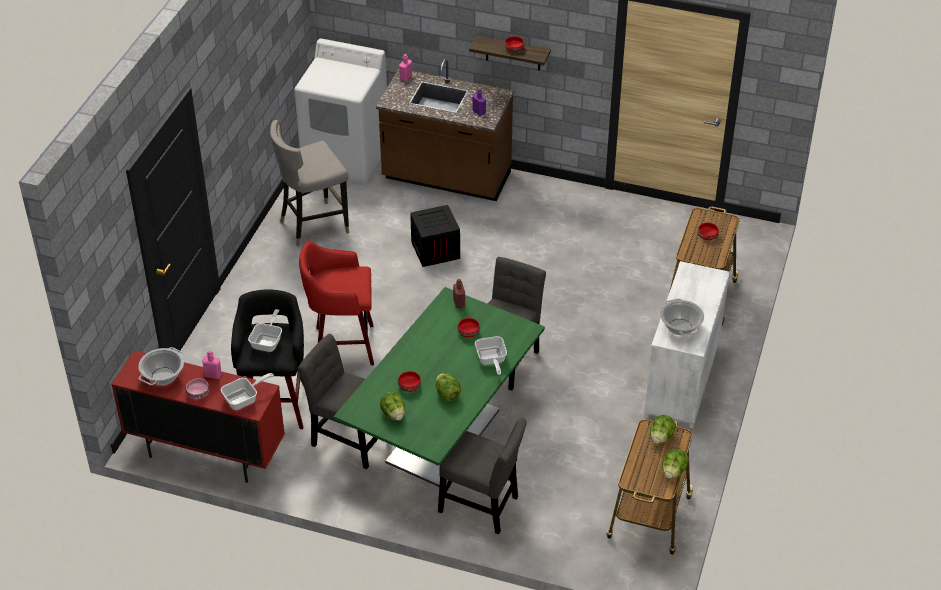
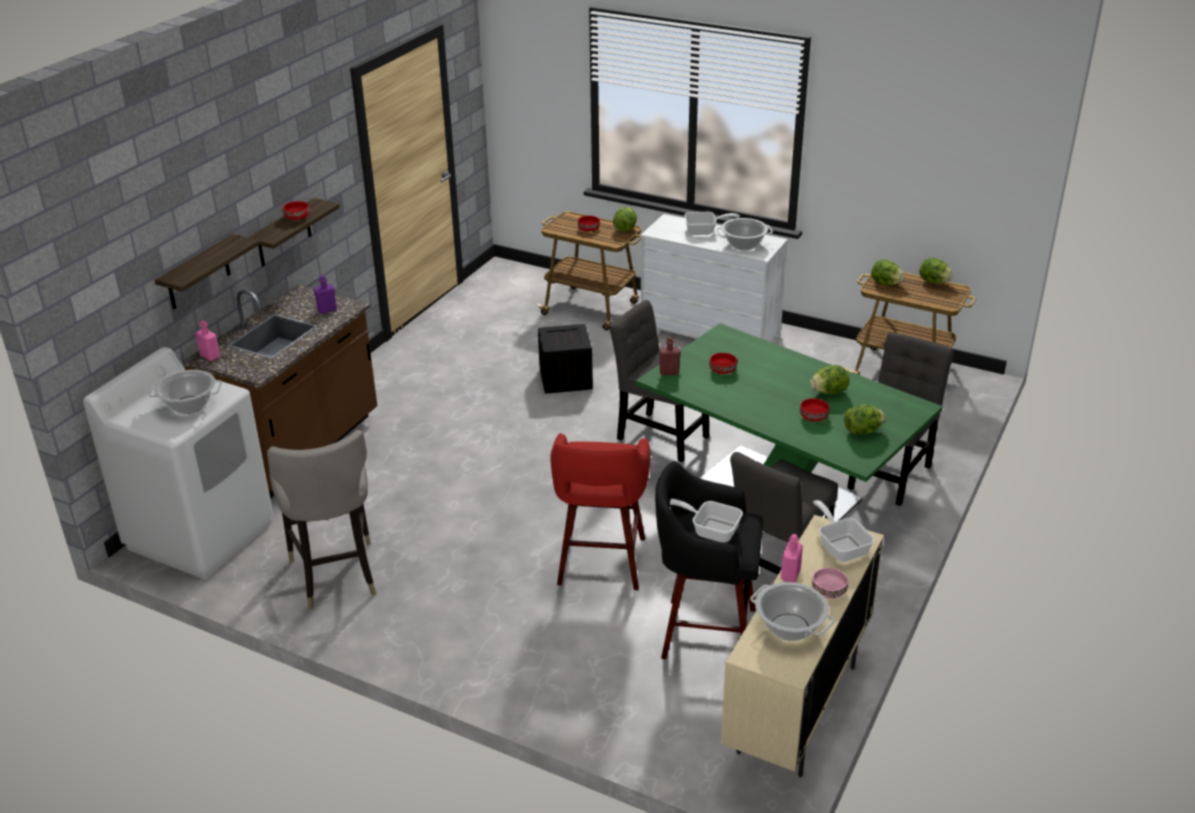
camera: 80 degrees left, 10 degrees down
(206, 454) = (797, 710): red cabinet -> beige cabinet
(336, 82) = (188, 405): none -> cooking pot
(428, 30) = (198, 273): none -> shelf
(436, 250) = (440, 470): crate -> crate (565, 378)
(491, 360) = (773, 359): frying pan -> frying pan (704, 231)
(715, 258) = (625, 229): none -> lettuce

